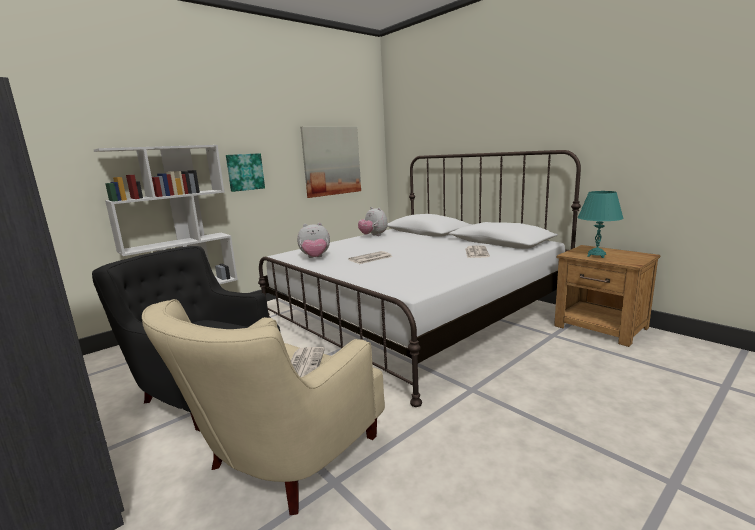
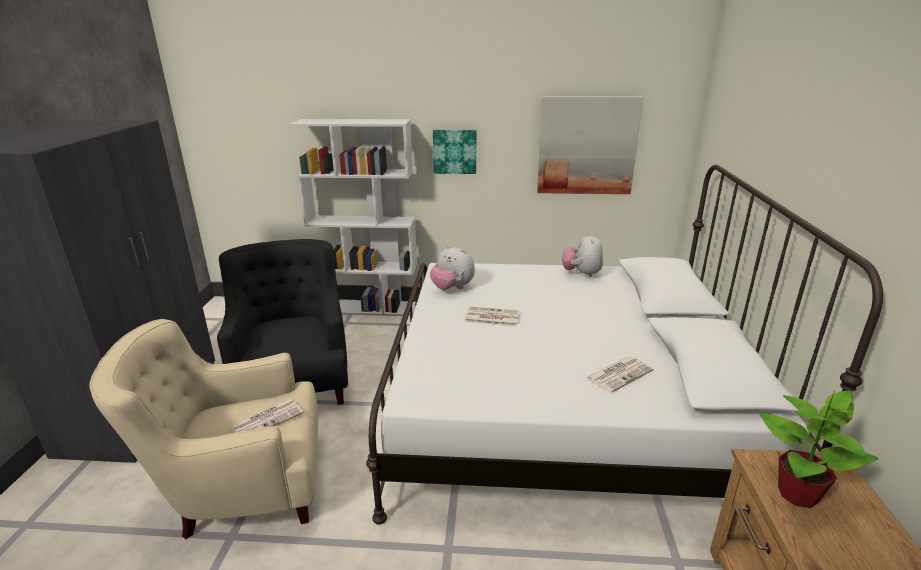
camera: 45 degrees right, 10 degrees up
(596, 255) = (798, 493): turquoise table lamp -> potted plant

